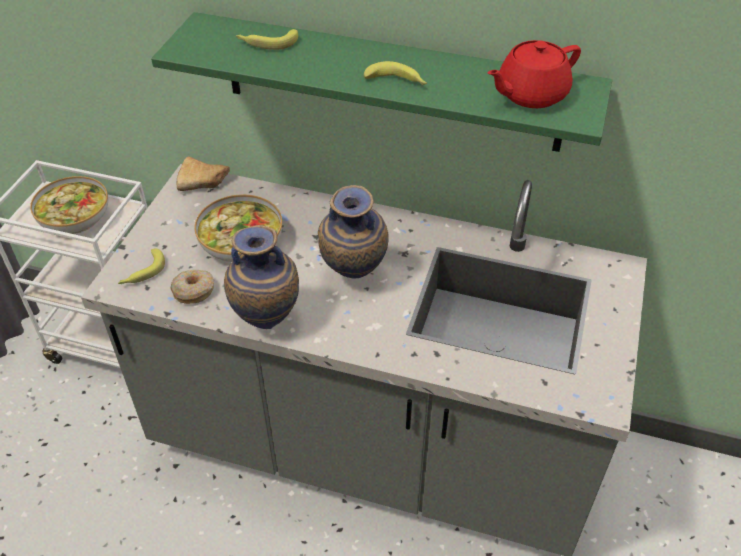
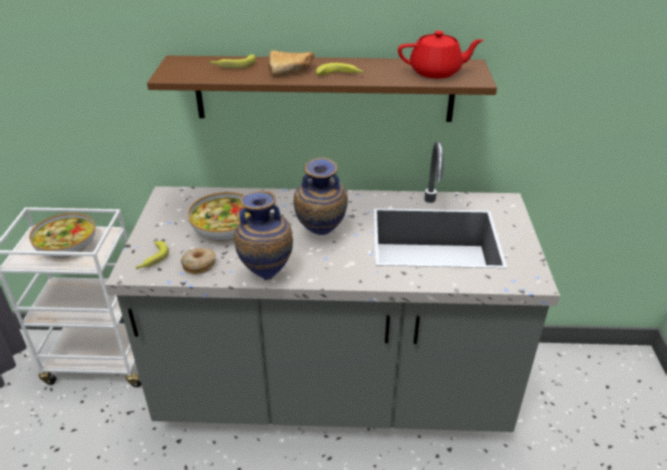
camera: 15 degrees left, 10 degrees down
(205, 182) = (180, 194): bread -> bread (292, 70)
(390, 83) = (324, 89): green shelf -> brown shelf
(530, 94) = (436, 72): red teapot -> red teapot turned 135 degrees counterclockwise

